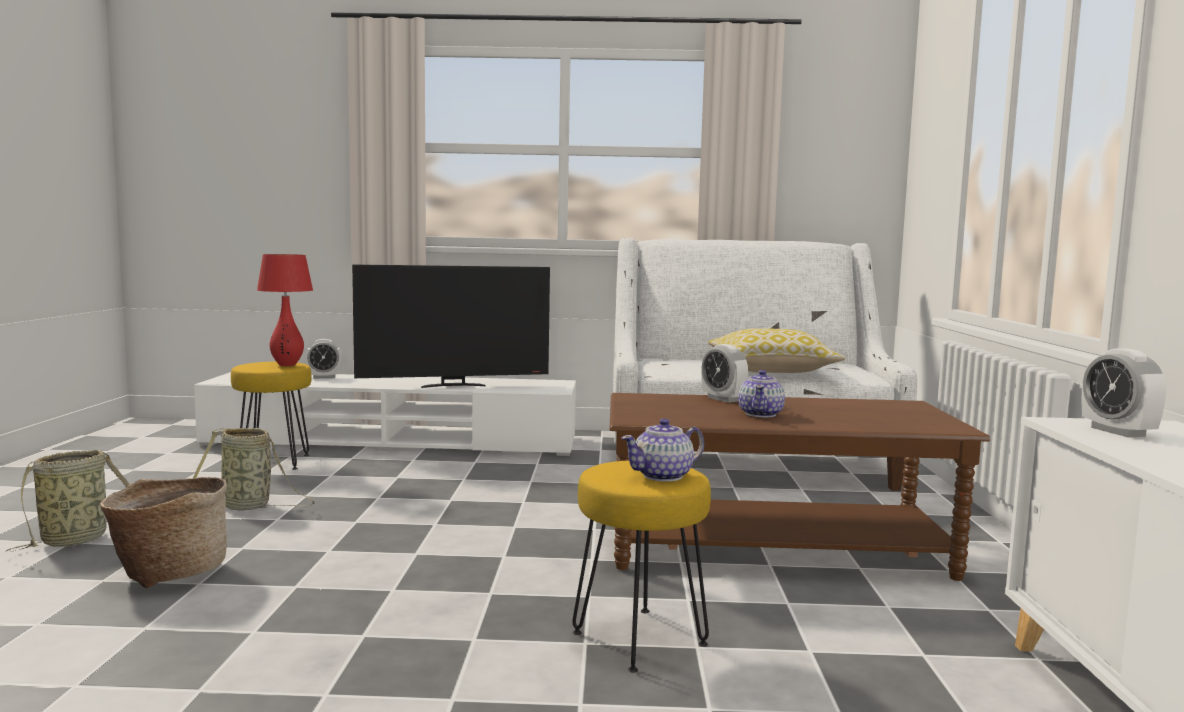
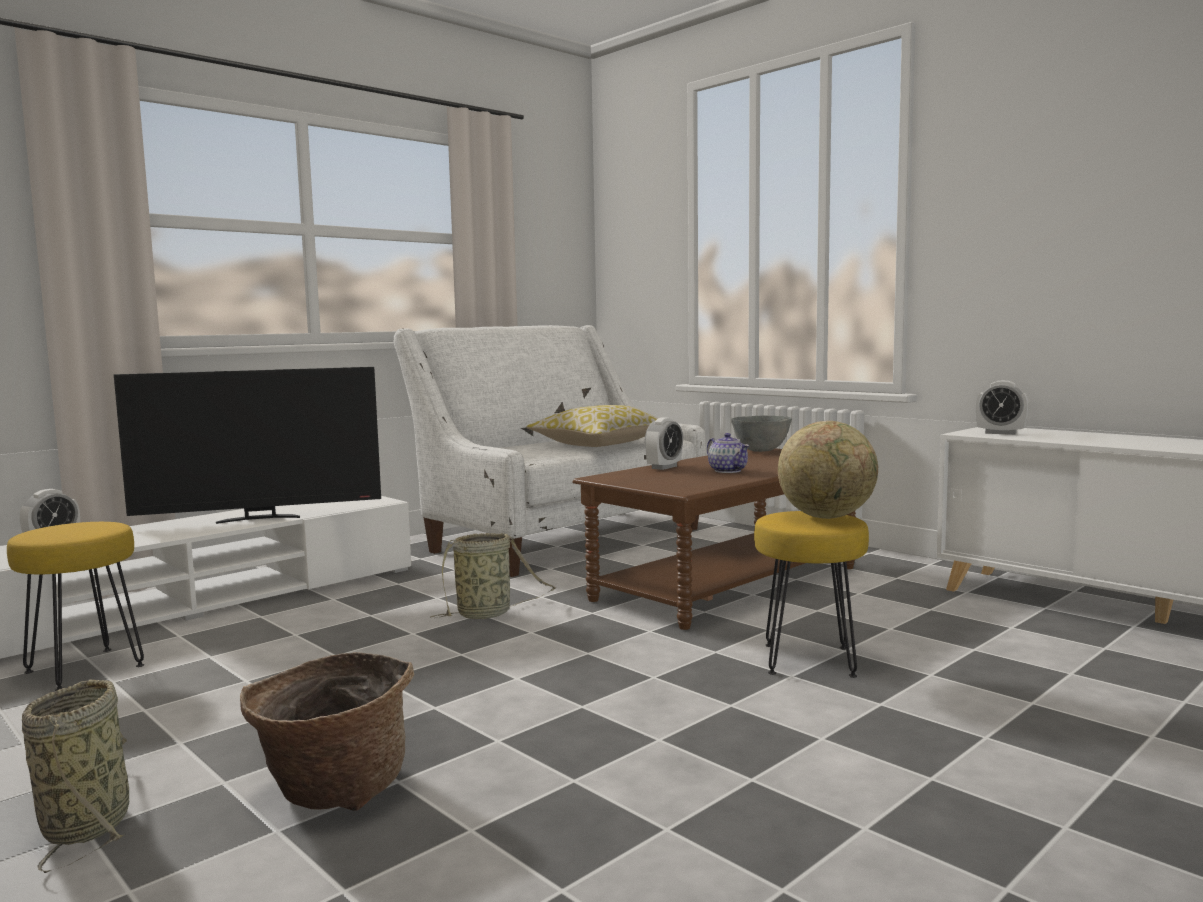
camera: 45 degrees left, 0 degrees up
(249, 507) = (214, 712): basket -> basket (487, 614)
(287, 365) = (98, 525): red table lamp -> none
(453, 385) = (260, 518): television -> television turned 45 degrees clockwise
(663, 476) = (827, 517): teapot -> globe
(723, 399) = (664, 467): alarm clock -> alarm clock turned 60 degrees counterclockwise
(898, 404) = (760, 451): none -> grey bowl

